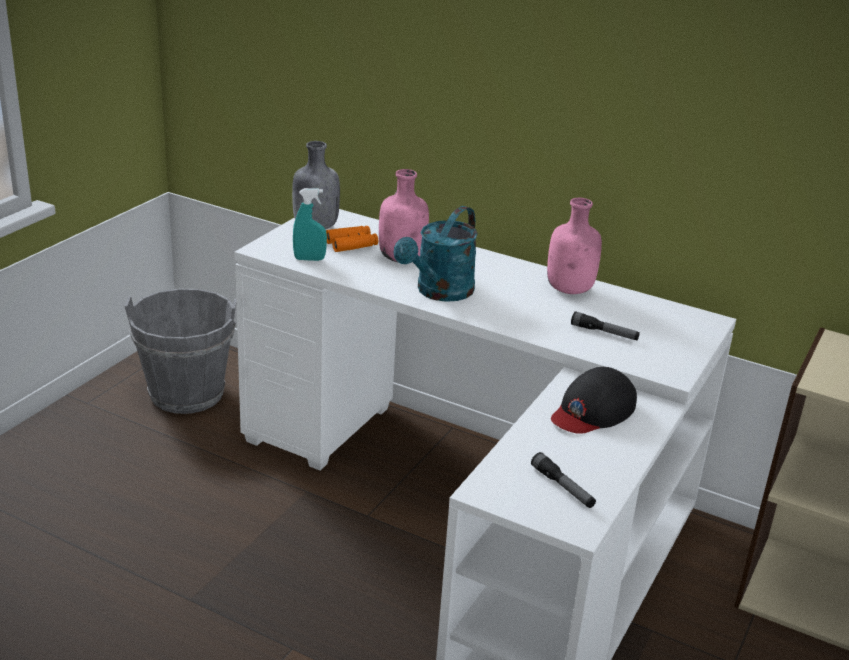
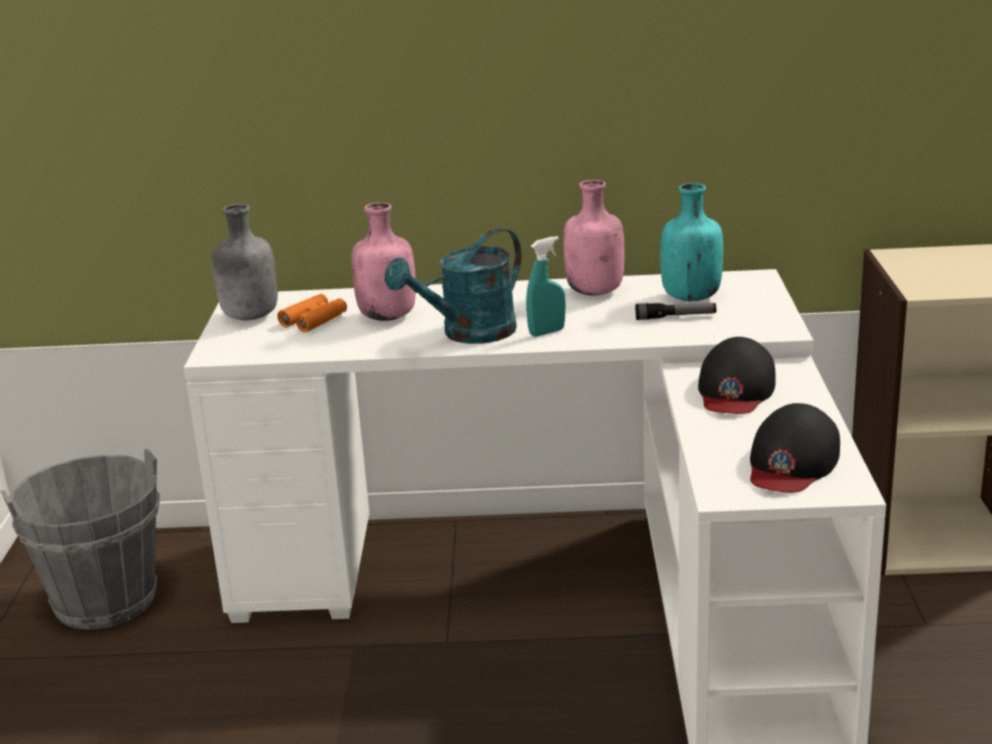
camera: 25 degrees left, 5 degrees down
(309, 259) = (284, 347): turquoise spray bottle -> turquoise spray bottle (547, 332)
(439, 292) = (468, 334): turquoise watering can -> turquoise watering can turned 45 degrees clockwise
(562, 487) = (791, 462): flashlight -> black cap
(636, 319) = (690, 297): none -> turquoise bottle

